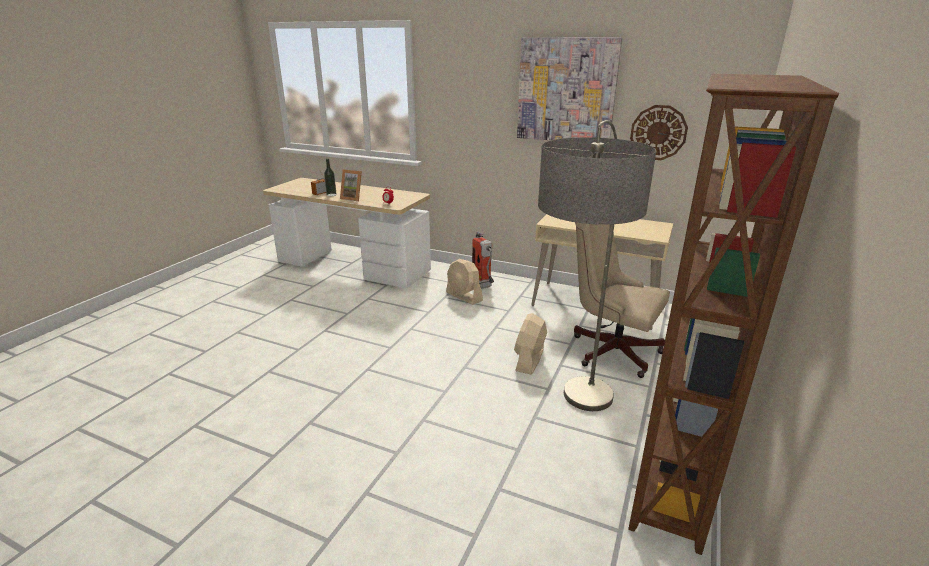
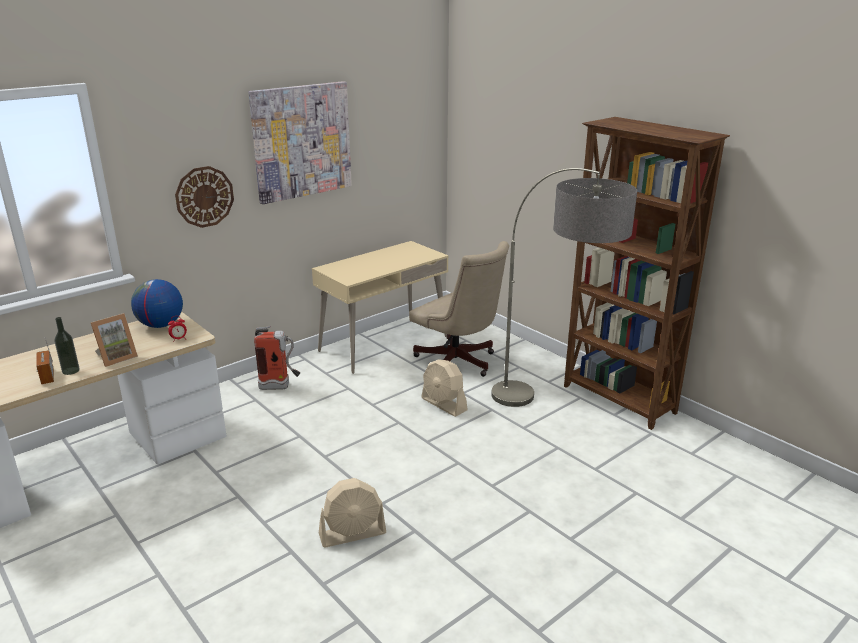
camera: 65 degrees left, 0 degrees up
(403, 196) = (160, 325): none -> globe
(464, 296) = (290, 405): beige fan -> beige fan (352, 533)
(610, 349) = (459, 363): beige office chair -> beige office chair turned 105 degrees counterclockwise
(658, 132) = (384, 164): wall clock -> wall clock (204, 196)

